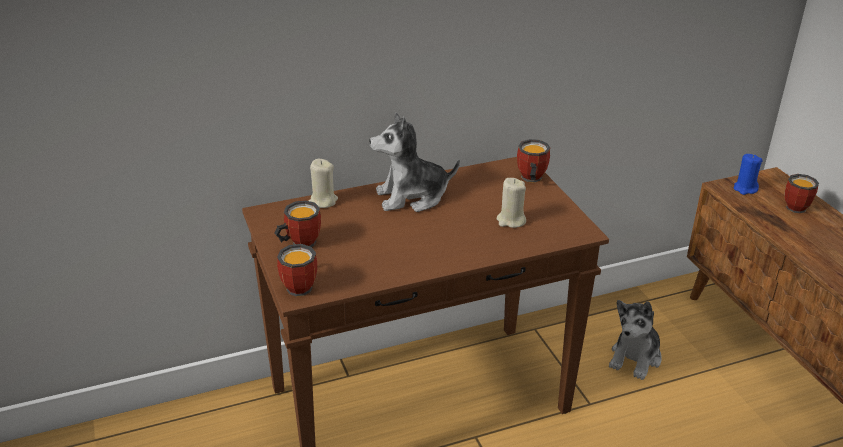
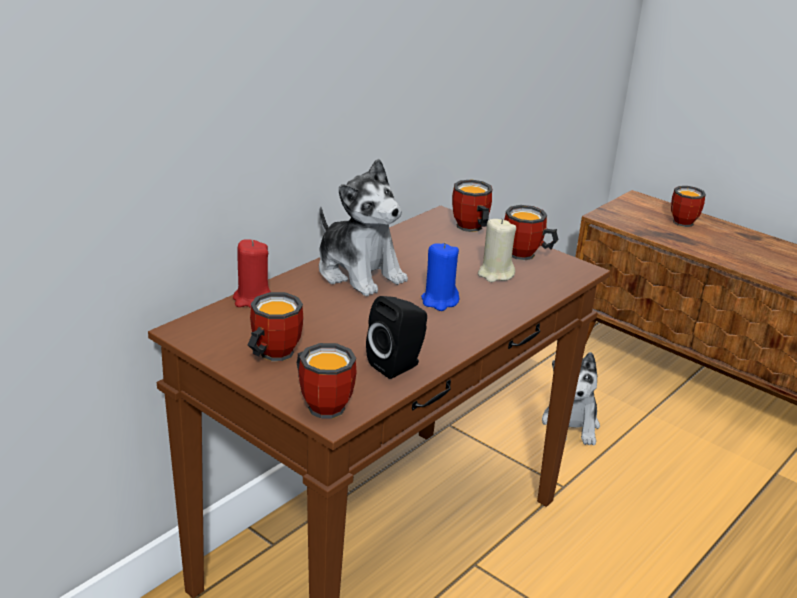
camera: 30 degrees left, 5 degrees down
(323, 201) = (252, 300): beige candle -> red candle
(372, 272) = (398, 365): none -> black speaker
(412, 197) = (359, 273): plush toy -> plush toy turned 90 degrees counterclockwise
(551, 211) = (526, 256): none -> mug
(745, 189) = (624, 214): blue candle -> blue candle (439, 301)

